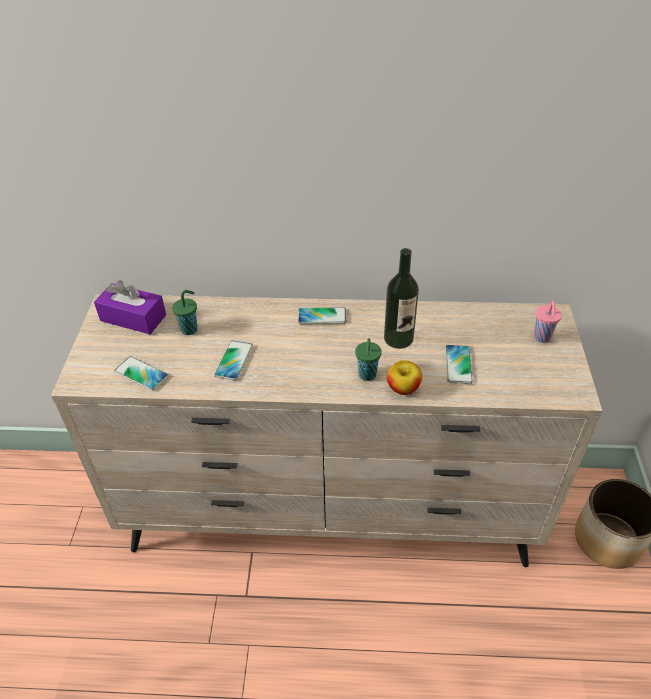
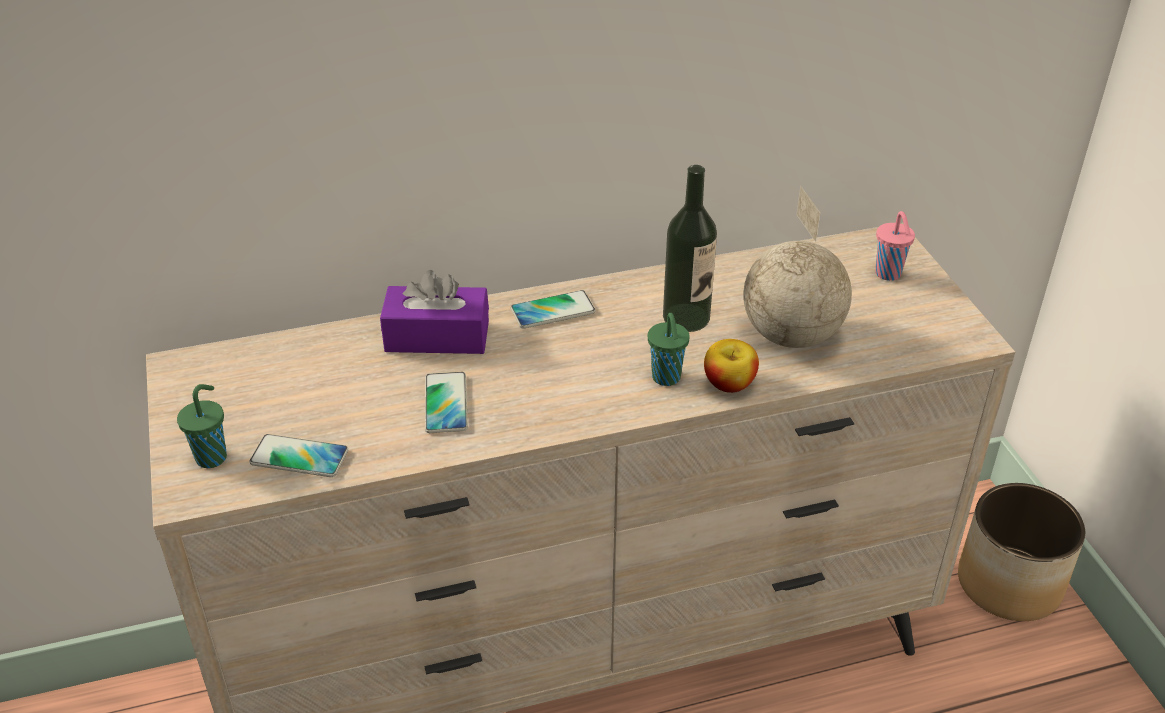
camera: 20 degrees left, 5 degrees down
(133, 318) = (236, 376): purple tissue box -> purple tissue box (437, 336)
(190, 329) = (346, 373): green cup -> green cup (212, 456)
(458, 365) = (791, 335): phone -> globe

